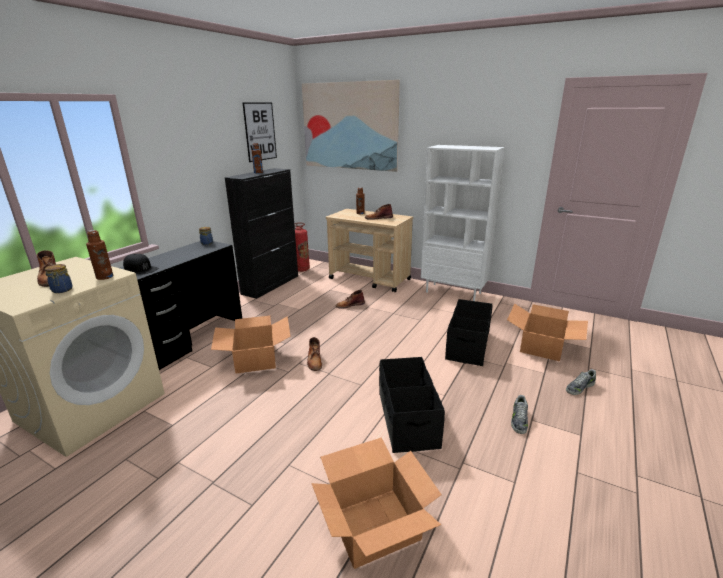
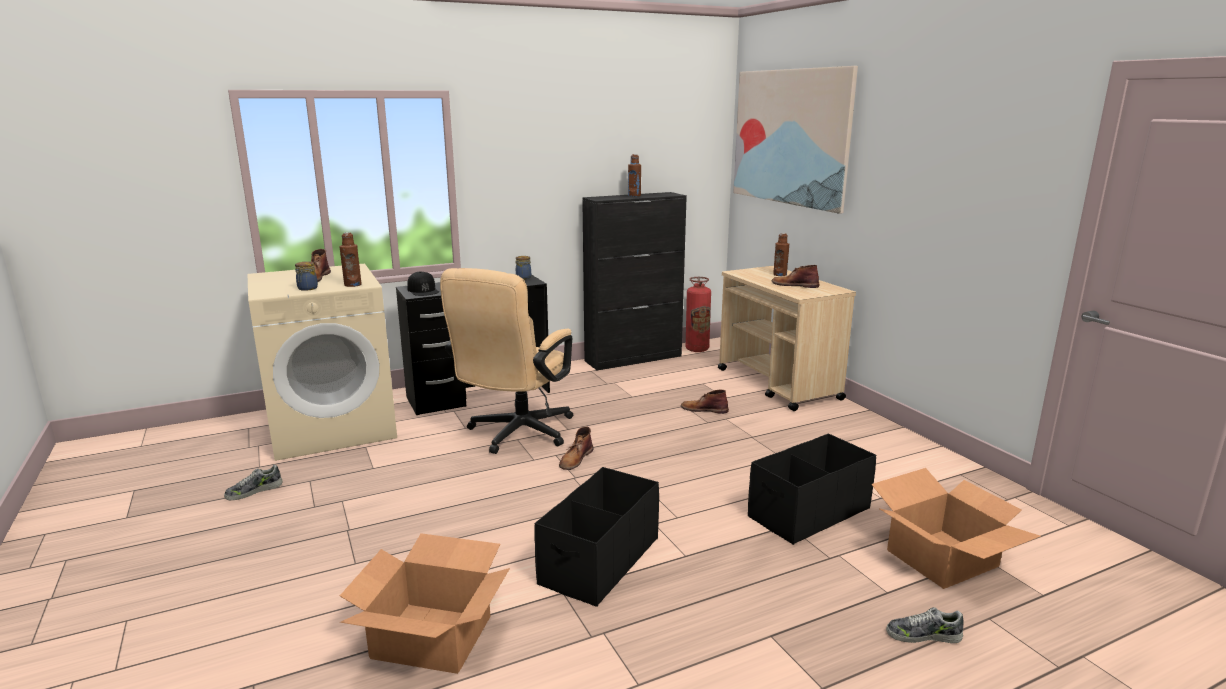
camera: 35 degrees right, 5 degrees down
(255, 359) = (515, 435): cardboard box -> beige office chair
(260, 131) = (656, 139): picture -> none
(454, 292) = (893, 437): white bookcase -> none
(519, 420) = (750, 627): shoe -> shoe (254, 491)

